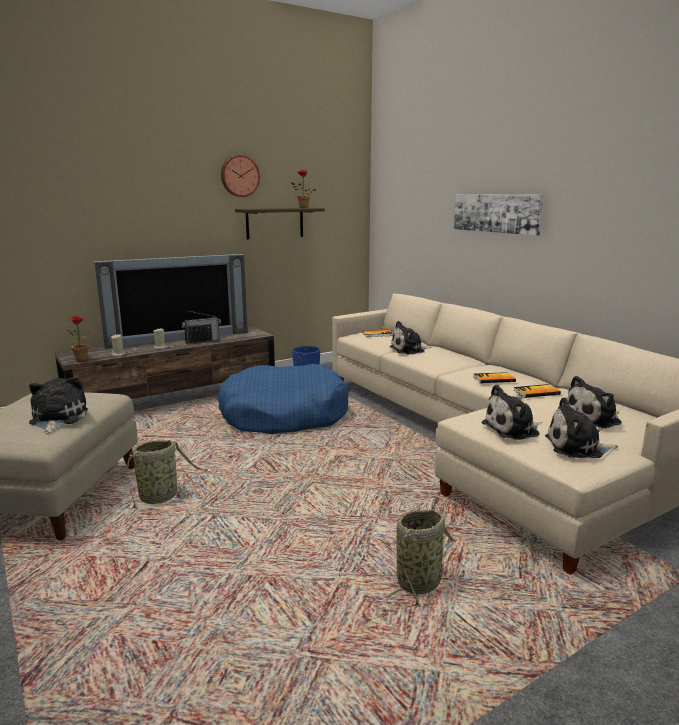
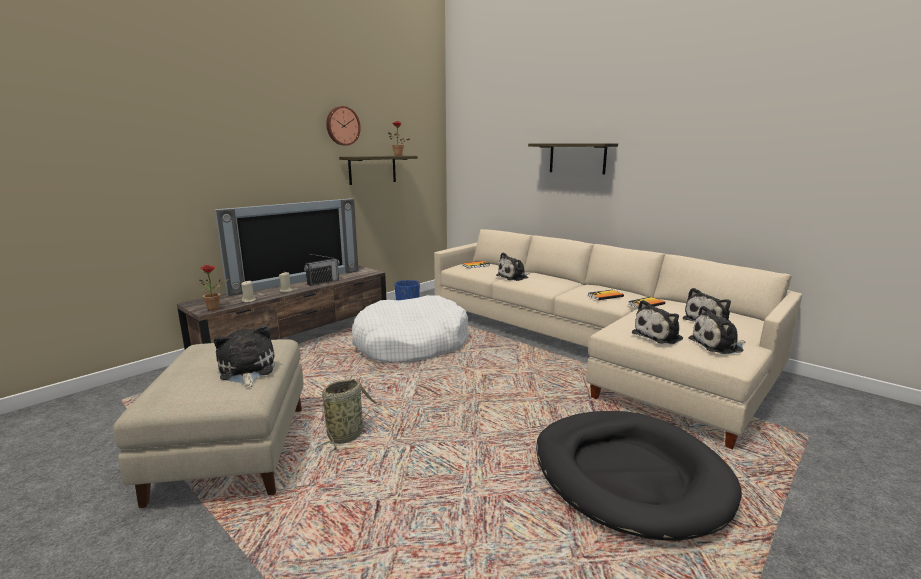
camera: 15 degrees left, 0 degrees up
(283, 415) = (411, 344): blue dog bed -> white dog bed
(420, 581) = (628, 475): basket -> black dog bed
(496, 213) = (577, 158): picture -> shelf

